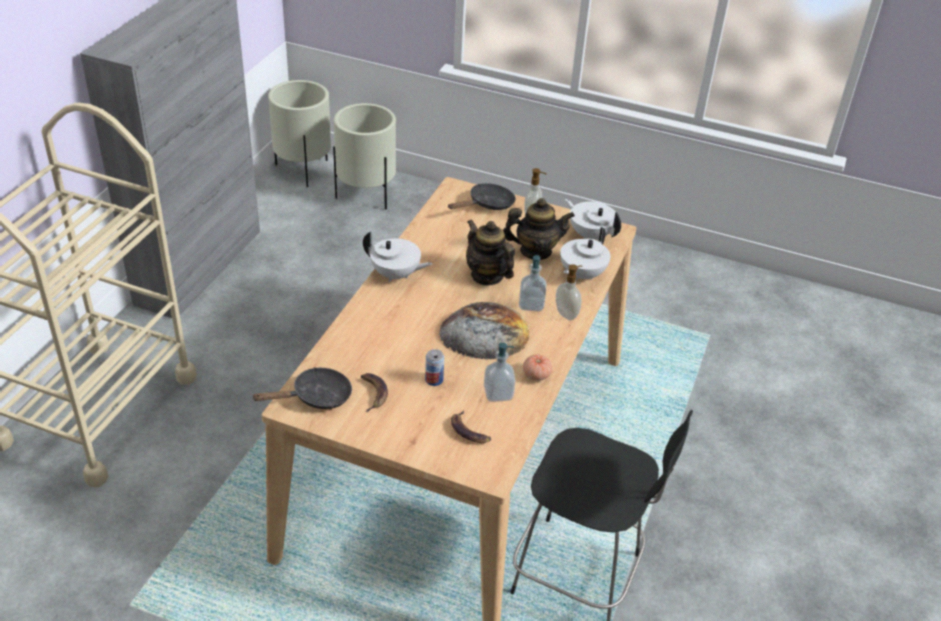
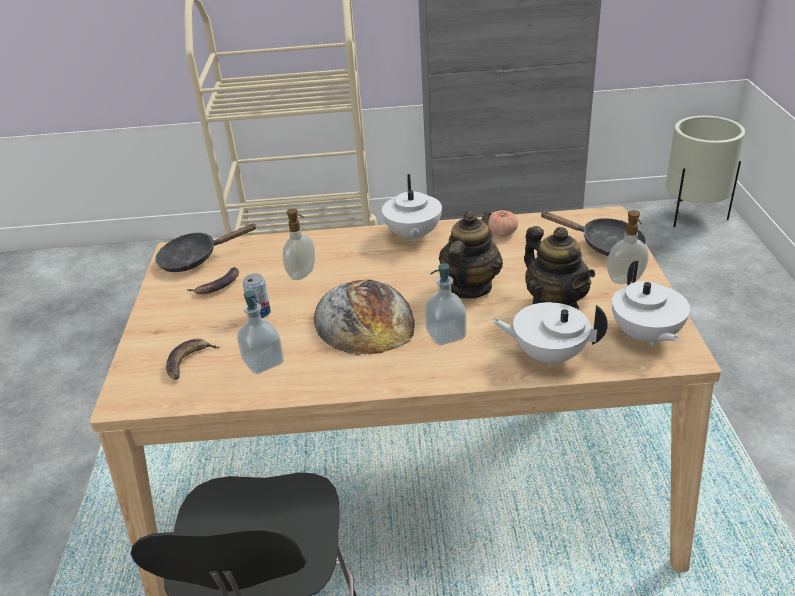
camera: 70 degrees right, 5 degrees down
(316, 397) = (195, 259): black frying pan -> black frying pan turned 120 degrees clockwise
(366, 195) = (712, 260): beige planter -> none
(536, 375) = (315, 380): tomato -> tomato (502, 233)
(567, 314) = (454, 368): soap dispenser -> soap dispenser (303, 274)
(590, 234) = (645, 336): white teapot -> white teapot turned 150 degrees clockwise

